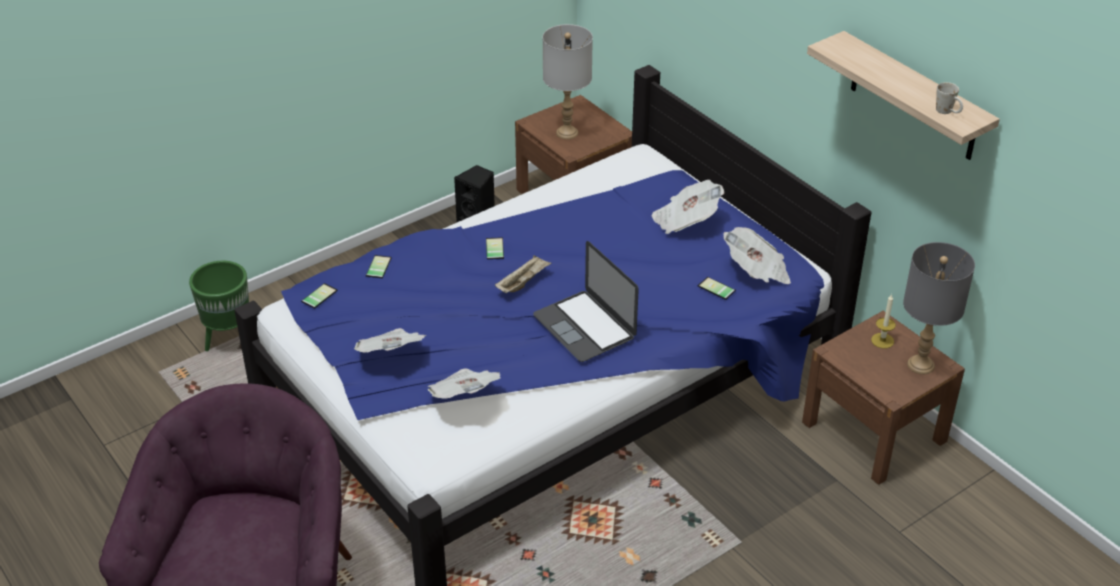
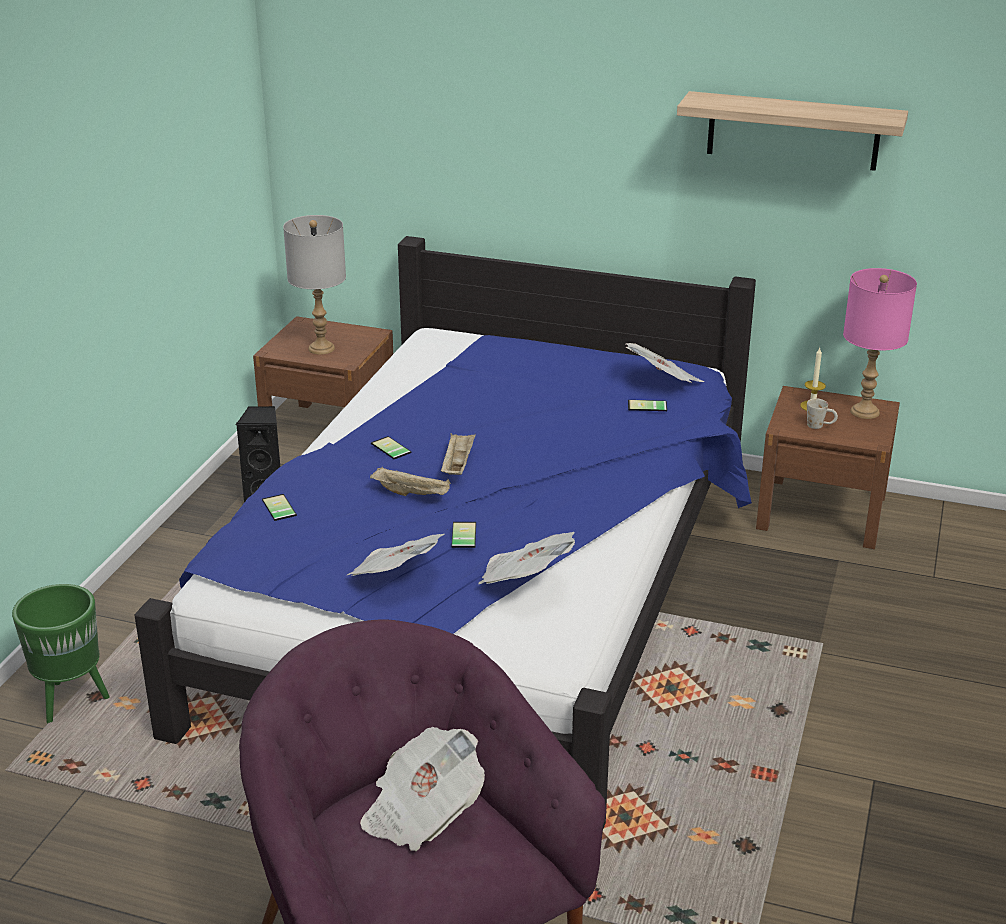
camera: 35 degrees left, 10 degrees down
(318, 295) = (241, 556): phone -> phone (461, 535)
(467, 294) = (412, 494): none -> beige tray
(584, 326) = (567, 476): laptop -> none
(685, 221) = (549, 367): newspaper -> newspaper (422, 813)
(921, 365) = (865, 412): grey table lamp -> pink table lamp
(948, 112) = (864, 115): white mug -> white mug (820, 426)

